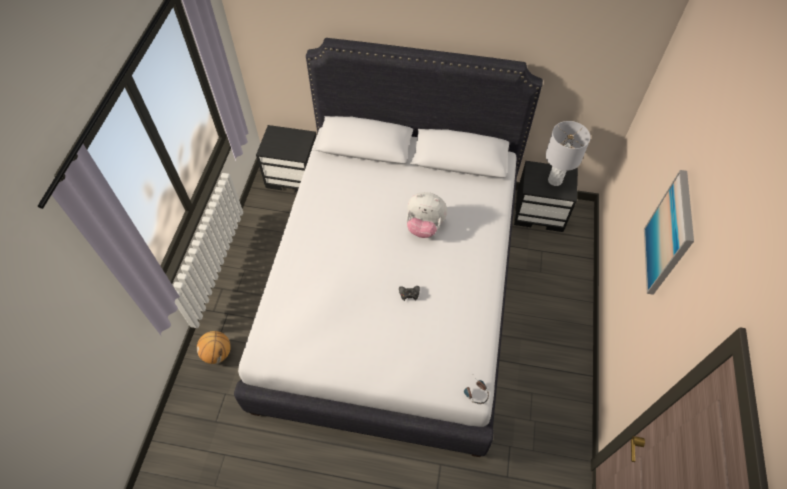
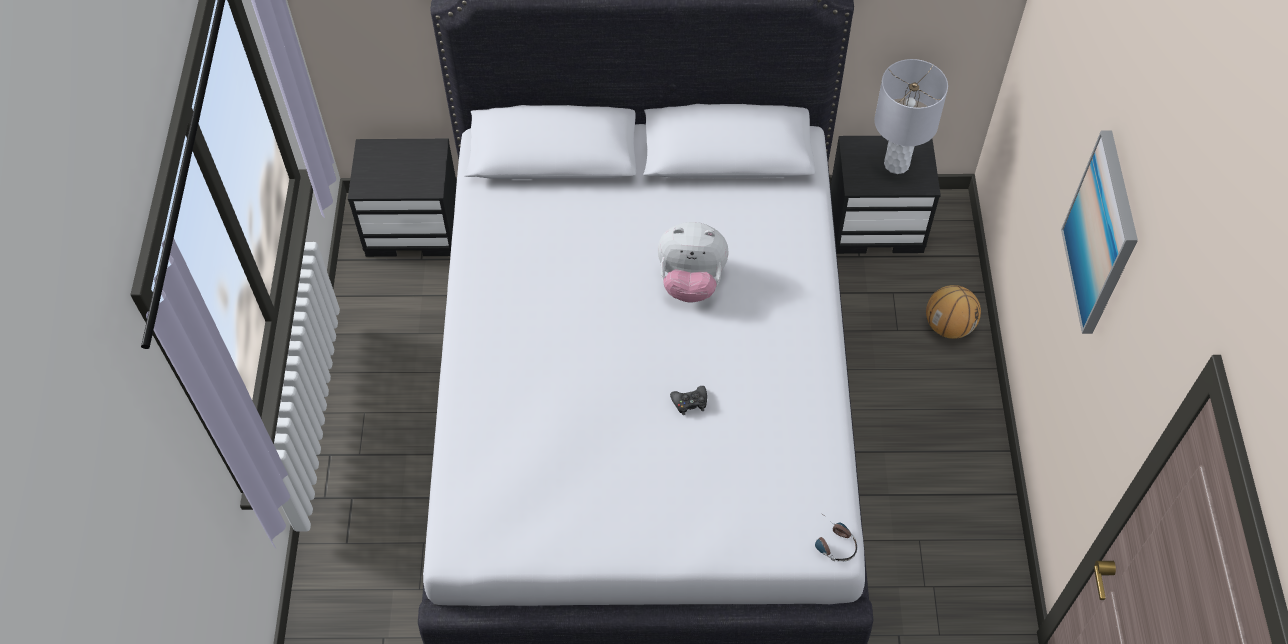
camera: 10 degrees left, 0 degrees up
(217, 353) = (351, 570): basketball -> basketball (948, 326)

